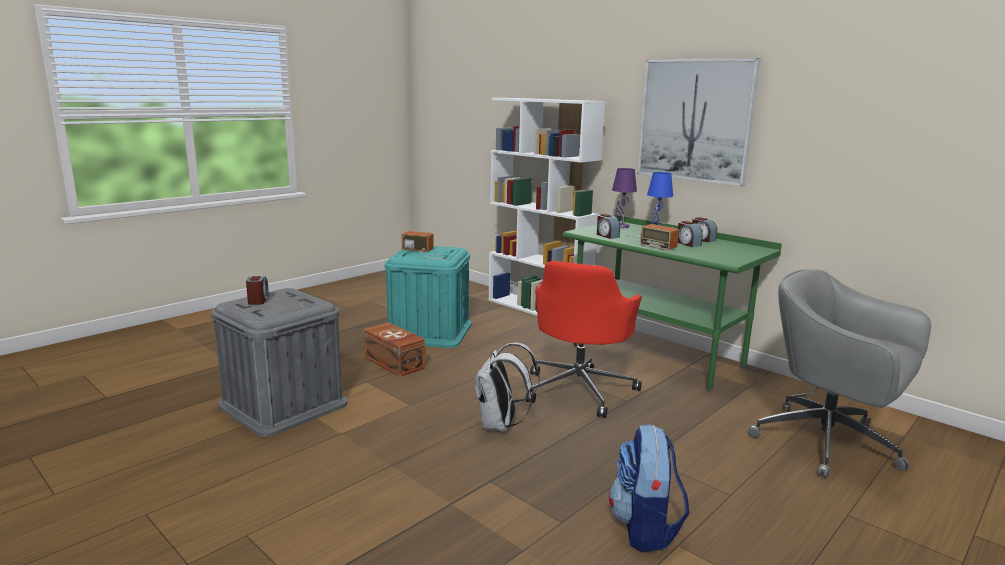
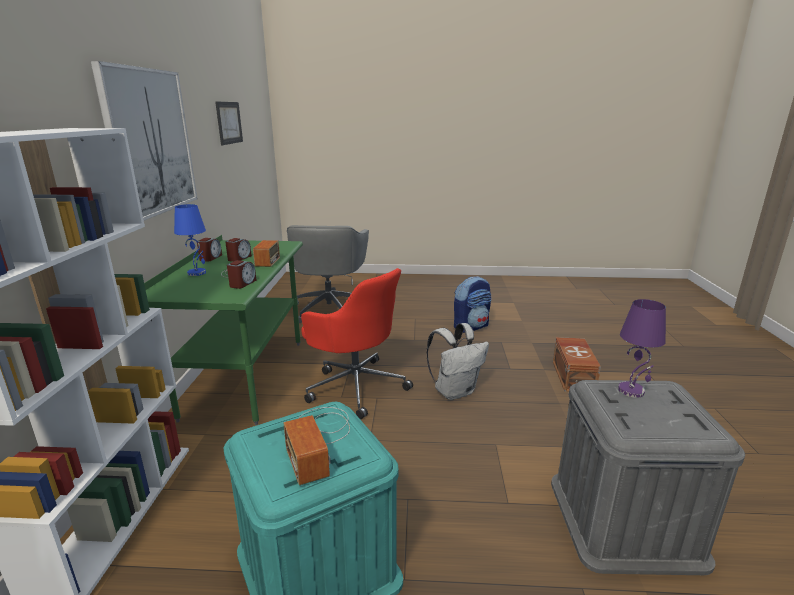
camera: 130 degrees left, 5 degrees up
(258, 300) = (673, 422): alarm clock -> none
(394, 363) = (447, 517): brown storage box -> brown storage box (573, 376)
(580, 389) = (356, 386): red office chair -> red office chair turned 60 degrees clockwise
(621, 226) = (176, 289): purple table lamp -> purple table lamp (631, 390)
(901, 117) = (229, 122): none -> picture

